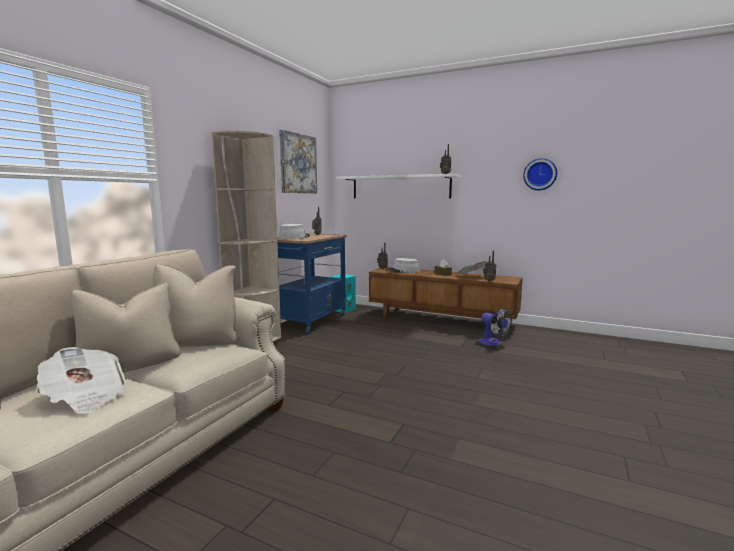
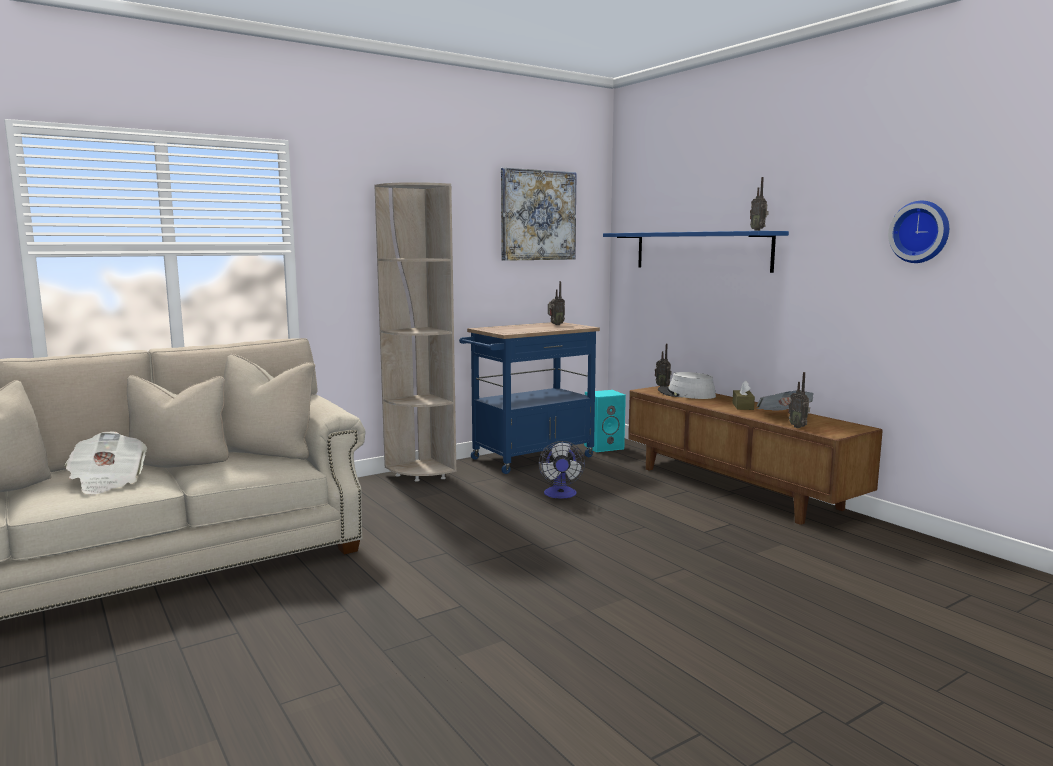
camera: 30 degrees right, 0 degrees up
(294, 237) = (509, 328): grey hat -> none
(400, 187) = (700, 251): white shelf -> blue shelf
(493, 343) = (767, 538): fan -> fan (560, 495)

